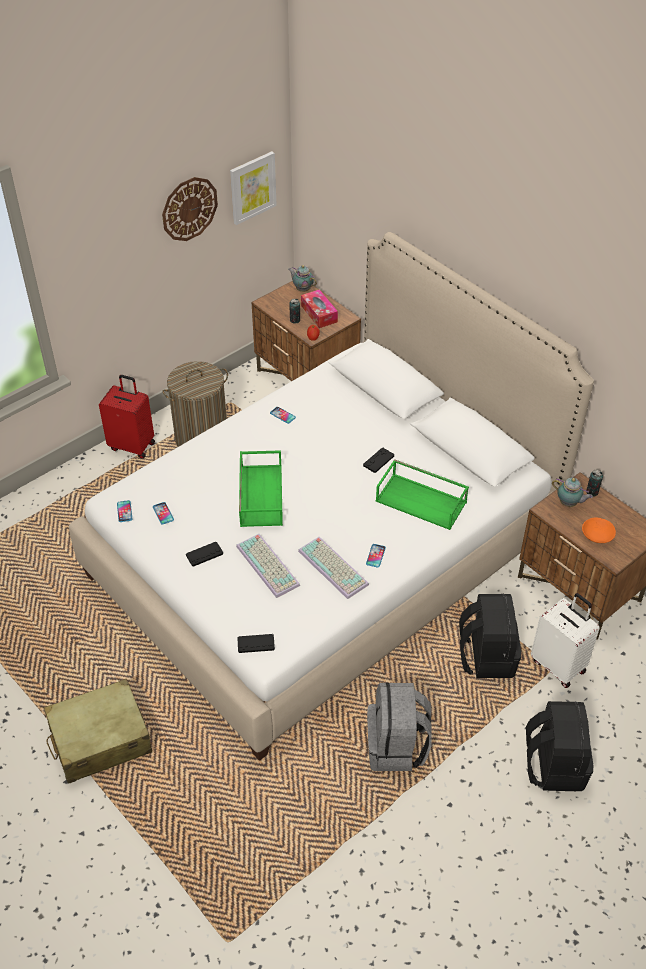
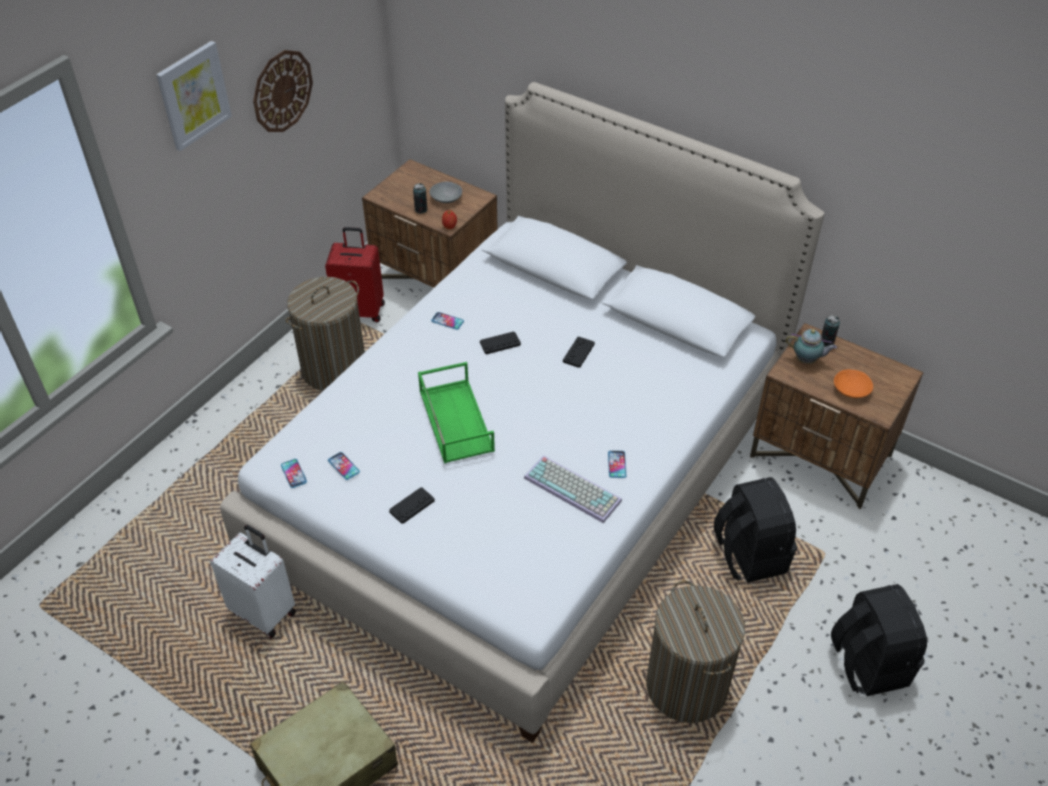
camera: 15 degrees left, 0 degrees up
(132, 445) = (252, 393): red suitcase -> red suitcase (360, 310)
(252, 187) = (347, 57): picture -> picture (193, 95)
(256, 644) = (513, 602): black game controller -> black game controller (500, 343)
(269, 566) = (496, 503): keyboard -> none
(302, 289) = (417, 173): teapot -> none
(319, 314) = (446, 198): tissue box -> grey bowl
(396, 747) = (687, 686): grey backpack -> laundry basket
(422, 501) = (646, 390): green tray -> none
(559, 665) = (831, 547): white suitcase -> white suitcase (264, 611)

